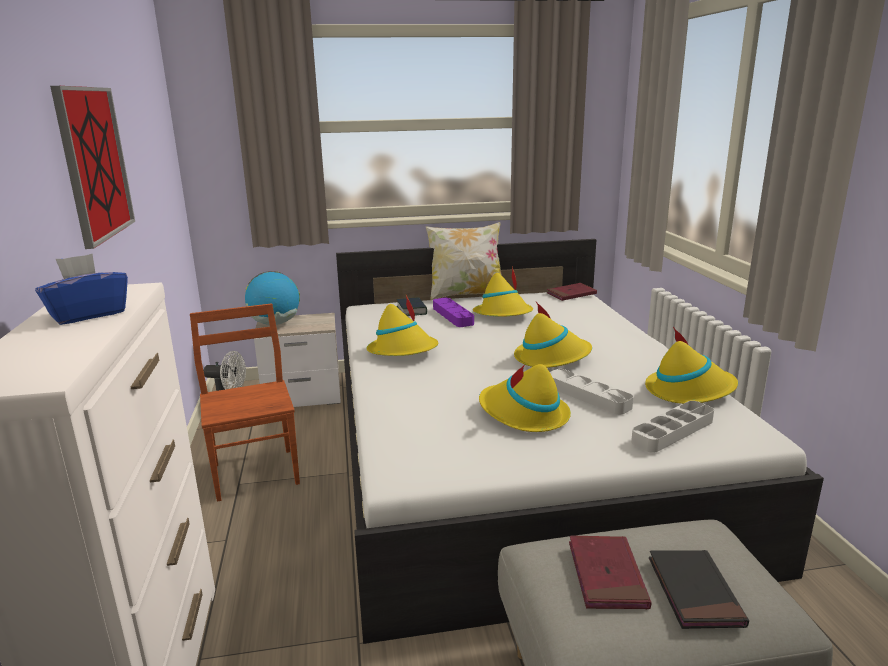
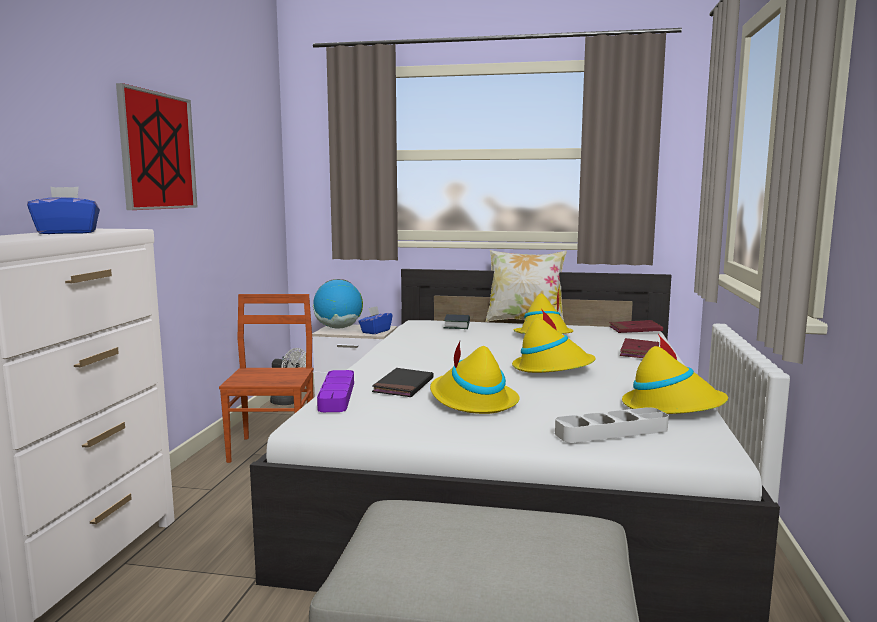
camera: 20 degrees right, 10 degrees down
(320, 323) = (375, 331): none -> blue tissue box
(403, 351) = (416, 349): yellow hat -> none
(452, 316) = (491, 332): purple tray -> purple tray (337, 396)
(587, 396) = (554, 397): grey tray -> none
(606, 575) = (436, 530): red book -> red book (639, 352)
(694, 592) = (511, 559): black book -> black book (403, 386)

